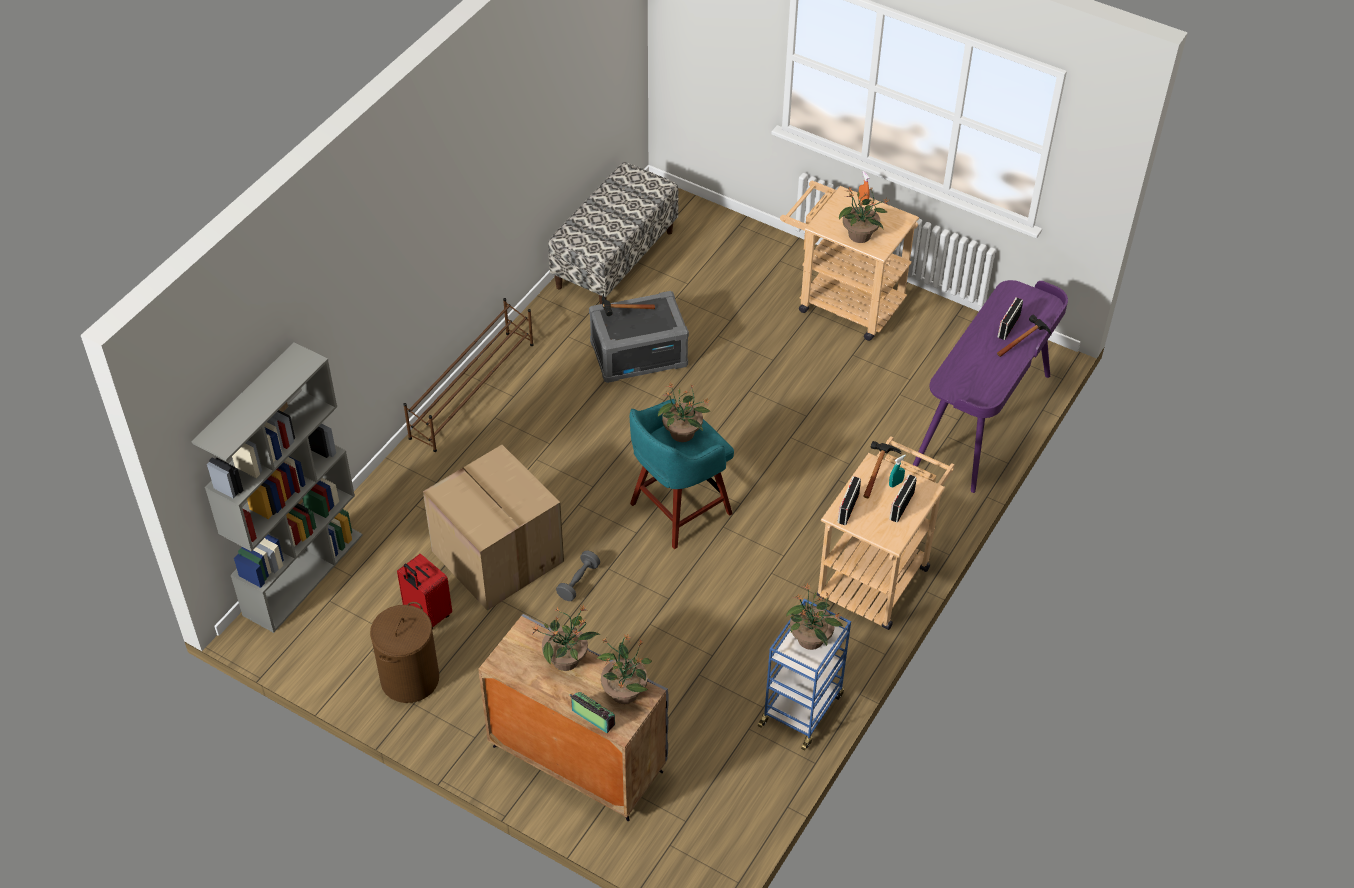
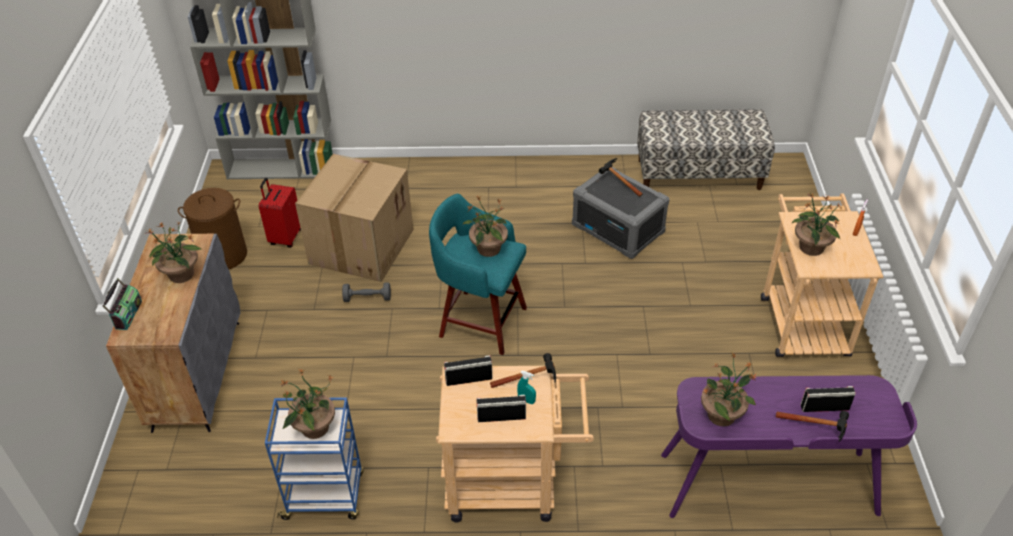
camera: 60 degrees right, 5 degrees down
(473, 390) = (503, 166): brown shoe rack -> none
(624, 691) = (164, 321): potted plant -> potted plant (722, 414)

